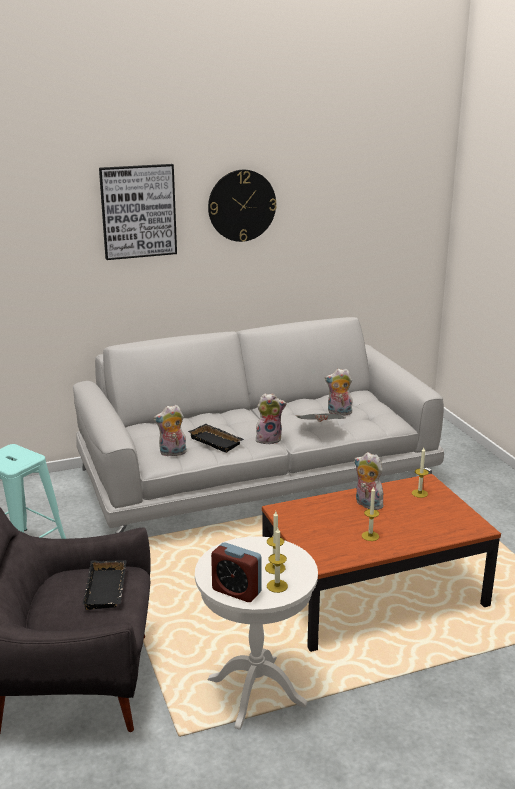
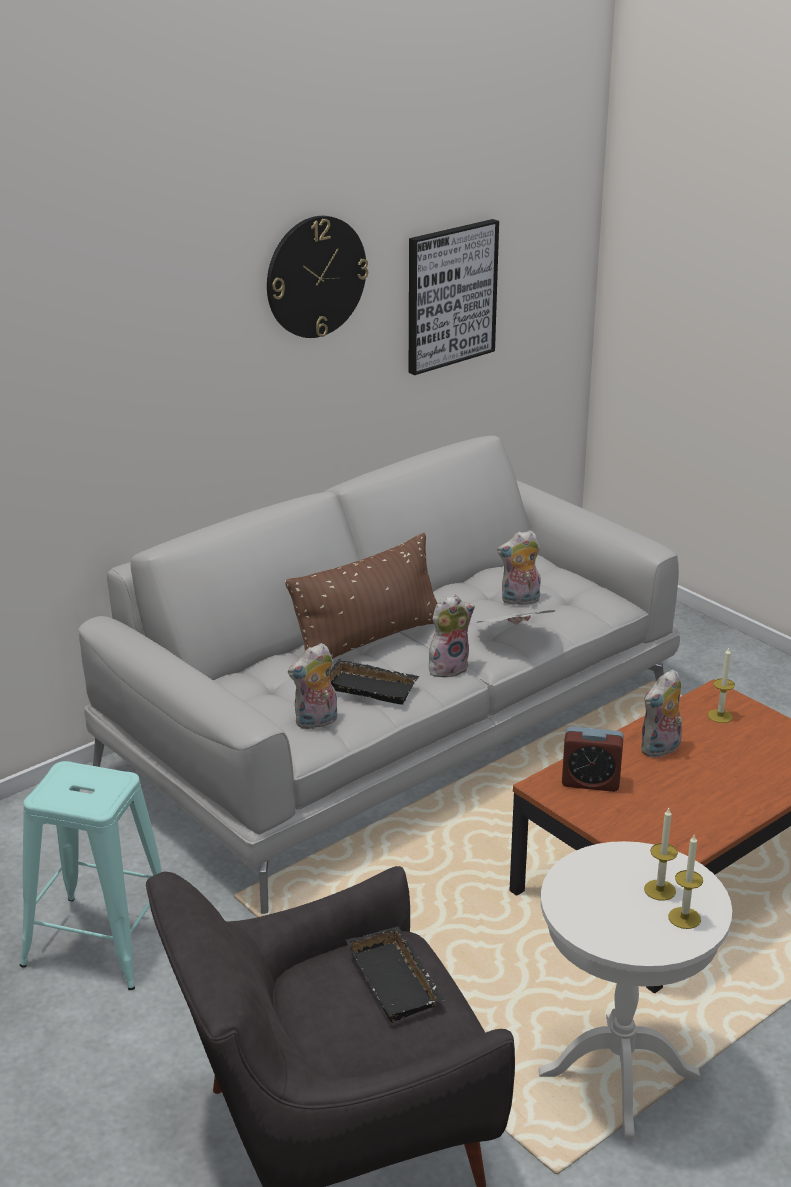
camera: 20 degrees left, 5 degrees up
(138, 211) = (162, 311): picture -> picture (450, 295)
(235, 419) = (368, 641): none -> brown pillow
(236, 591) = (636, 940): alarm clock -> alarm clock (590, 782)
(367, 504) = (661, 749): plush toy -> plush toy turned 60 degrees counterclockwise
(370, 536) = (701, 801): candle -> none

